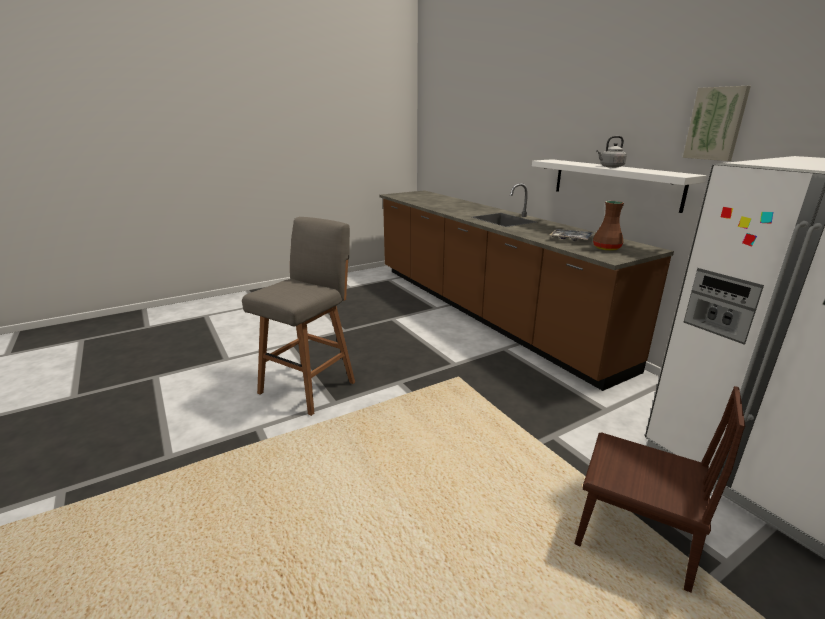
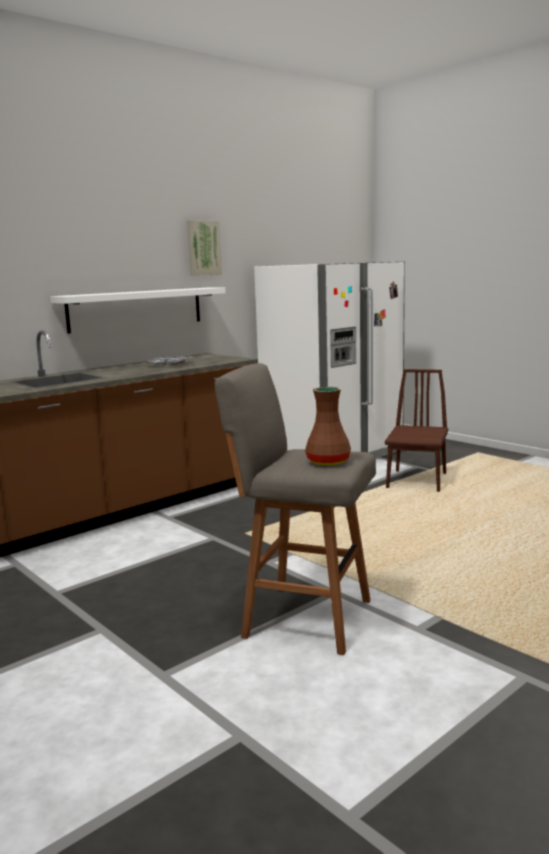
camera: 100 degrees left, 10 degrees down
(606, 248) = (203, 360): brown vase -> brown vase (327, 462)
(610, 167) = (148, 291): grey kettle -> none

